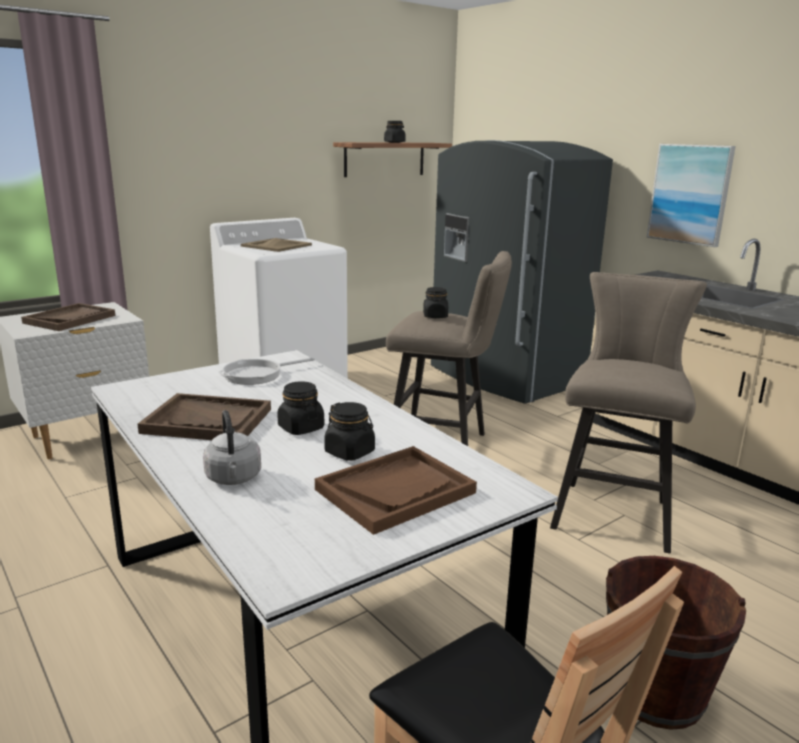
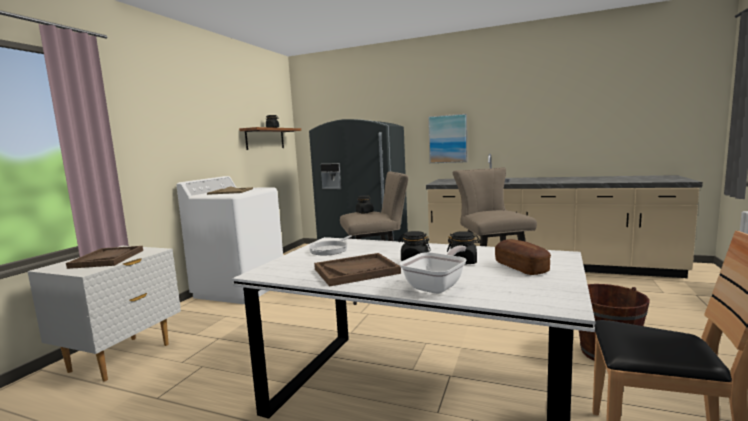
camera: 30 degrees left, 10 degrees down
(234, 479) = (438, 286): grey kettle -> frying pan
(395, 491) = (521, 267): brown tray -> bread

